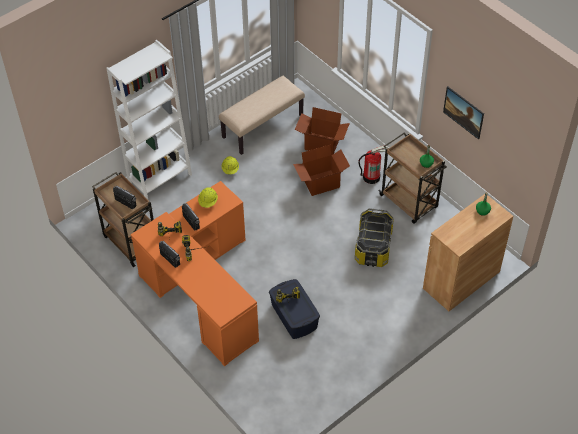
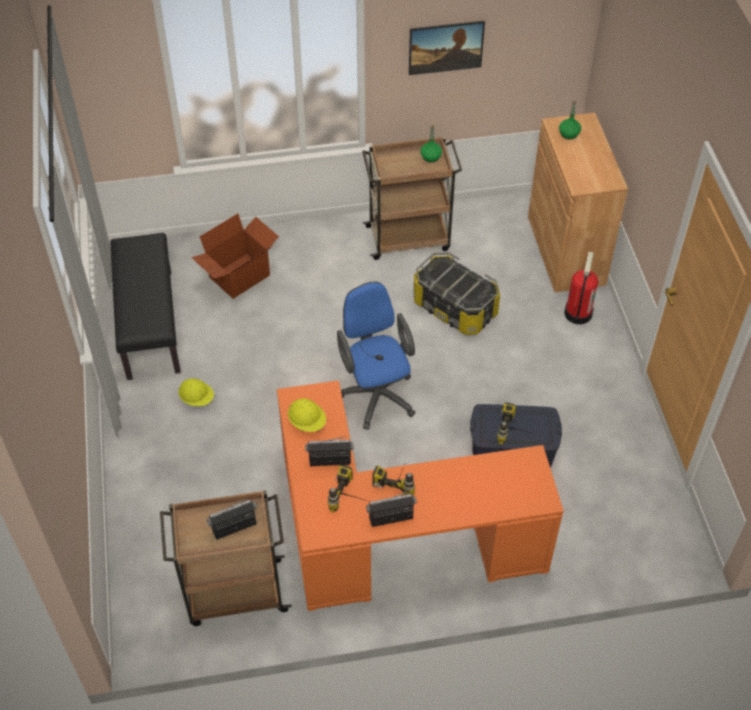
camera: 60 degrees left, 0 degrees up
(160, 179) = (141, 495): white bookcase -> none
(262, 126) = (149, 324): beige bench -> black bench
(287, 240) = (376, 393): none -> blue office chair
(321, 183) = (307, 309): cardboard box -> none
(371, 177) = (338, 253): fire extinguisher -> fire extinguisher (577, 313)

